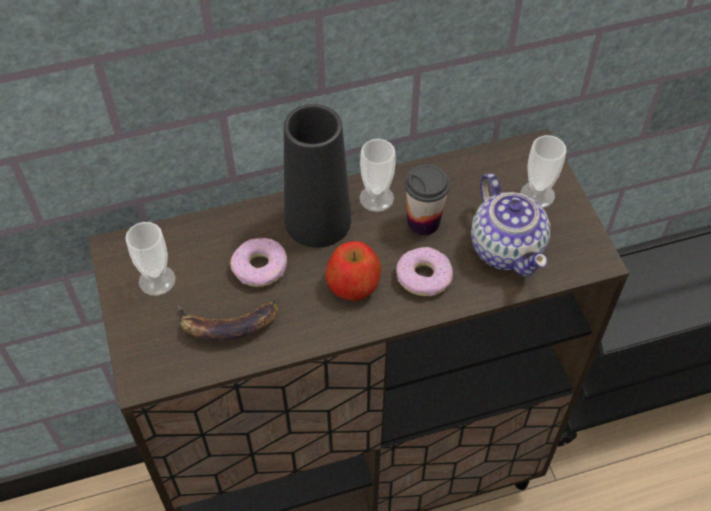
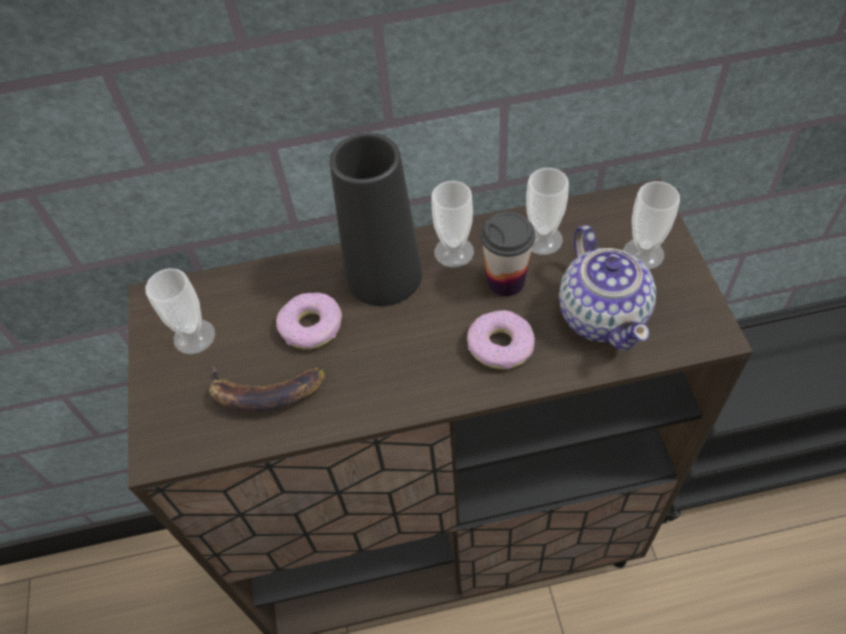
camera: 10 degrees right, 0 degrees up
(353, 283) = (416, 350): apple -> none
(452, 185) = (542, 239): none -> cup

